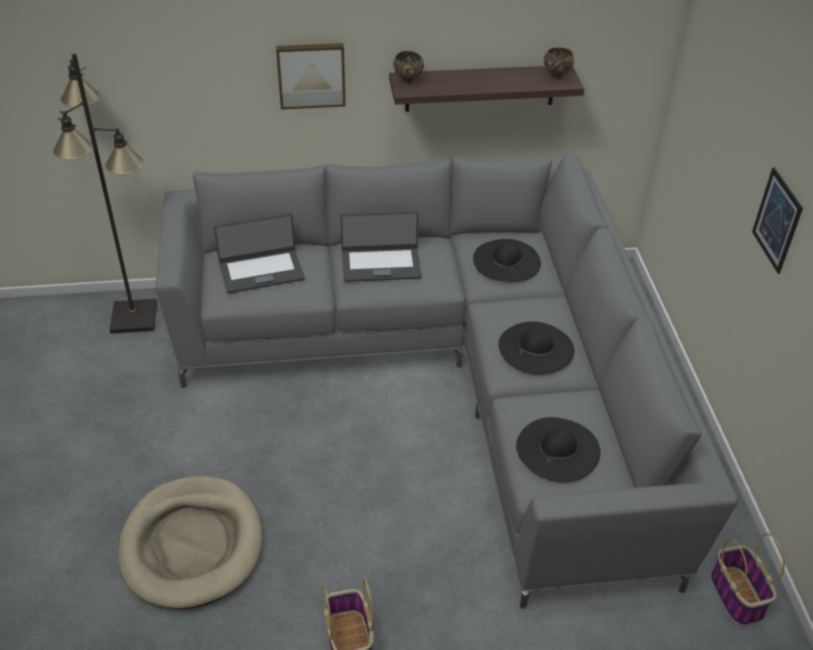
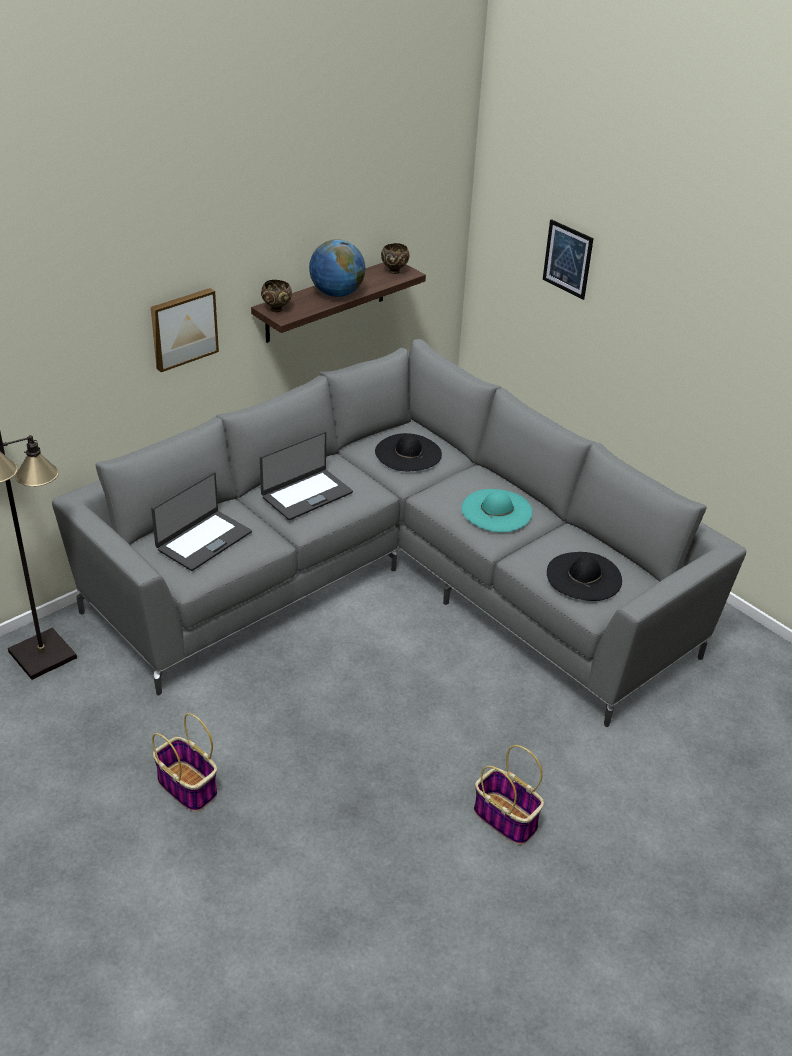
camera: 35 degrees left, 5 degrees down
(192, 545) = (303, 817): beige dog bed -> none
(477, 83) = (337, 294): none -> globe
(536, 348) = (496, 510): black hat -> turquoise hat
(738, 596) = (737, 644): basket -> basket (188, 787)
(777, 220) = (656, 330): picture -> picture (567, 259)

